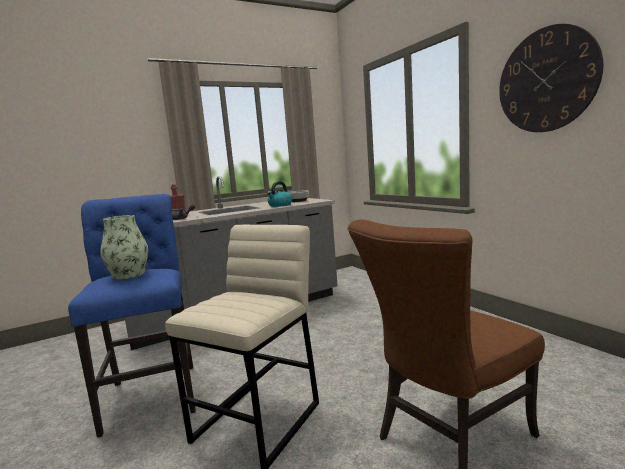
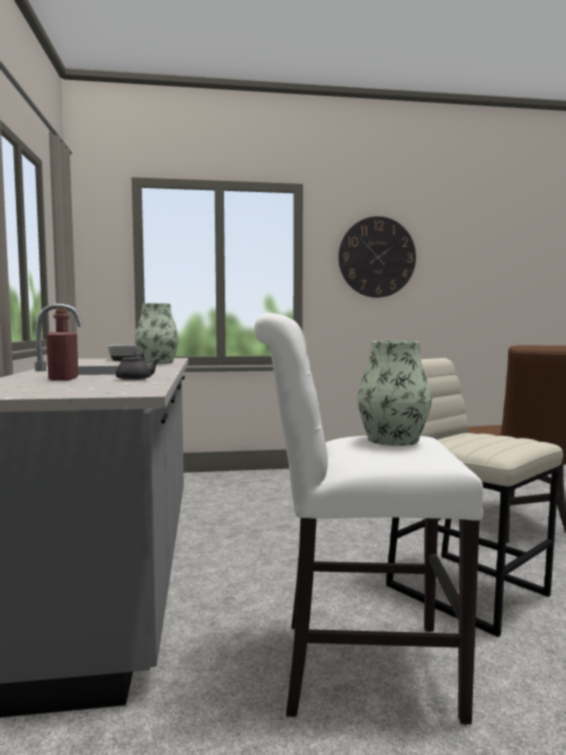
camera: 70 degrees left, 5 degrees down
(154, 393) = (355, 666): blue stool -> white stool
(280, 205) = (157, 363): kettle -> vase

